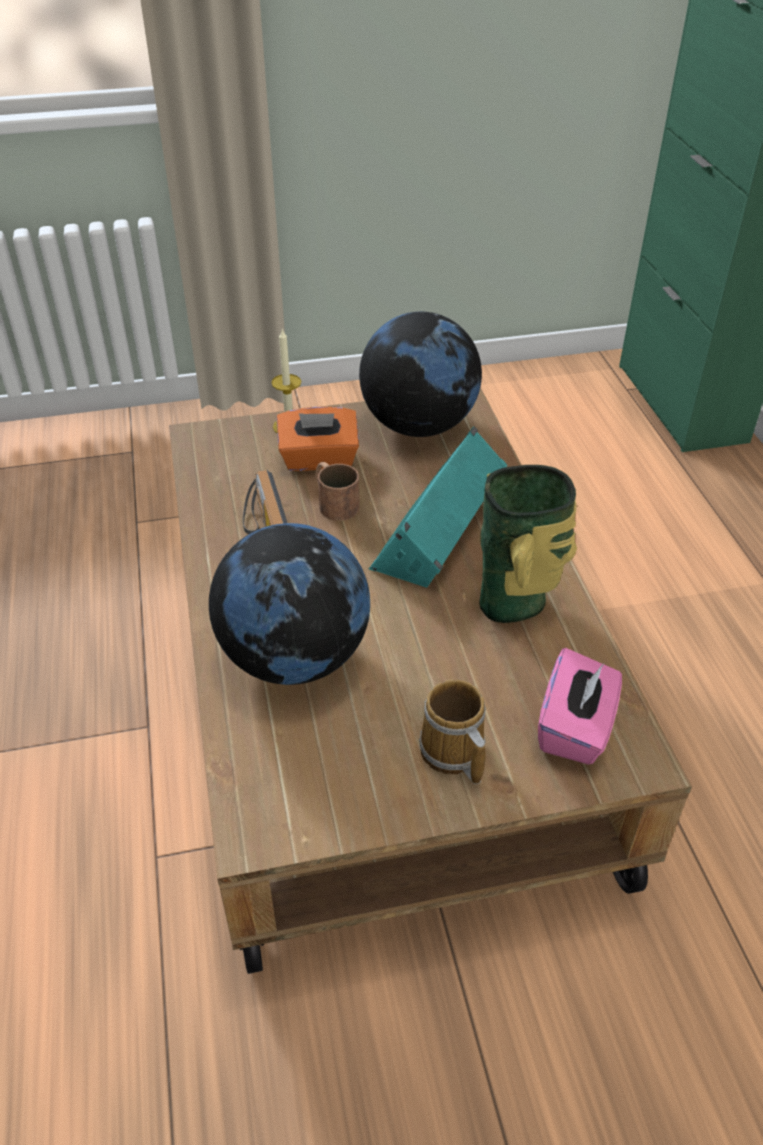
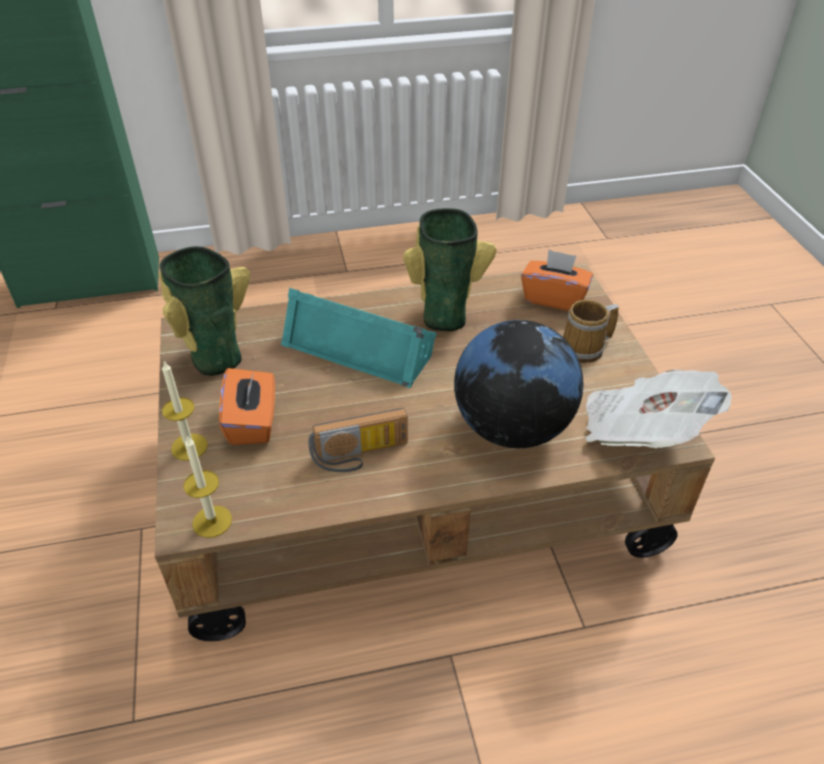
camera: 90 degrees left, 0 degrees up
(198, 449) = (212, 521): none -> candle
(277, 795) = (641, 431): none -> newspaper
(333, 502) = (319, 410): brown mug -> none
(419, 425) = (213, 356): globe -> vase
(575, 728) = (554, 298): pink tissue box -> orange tissue box

